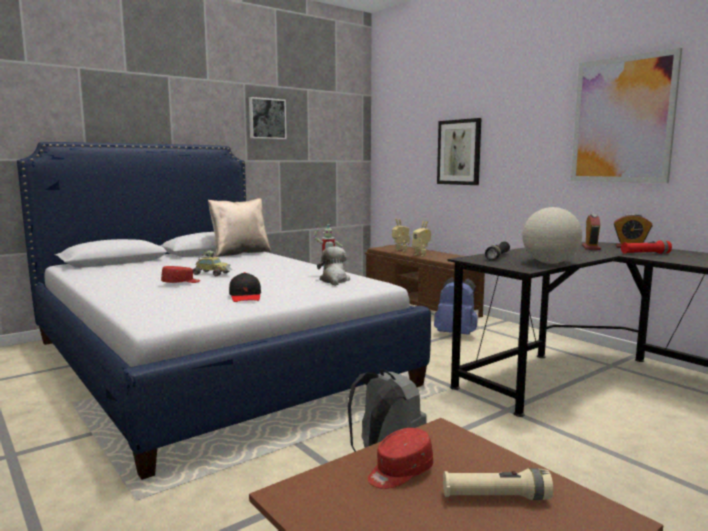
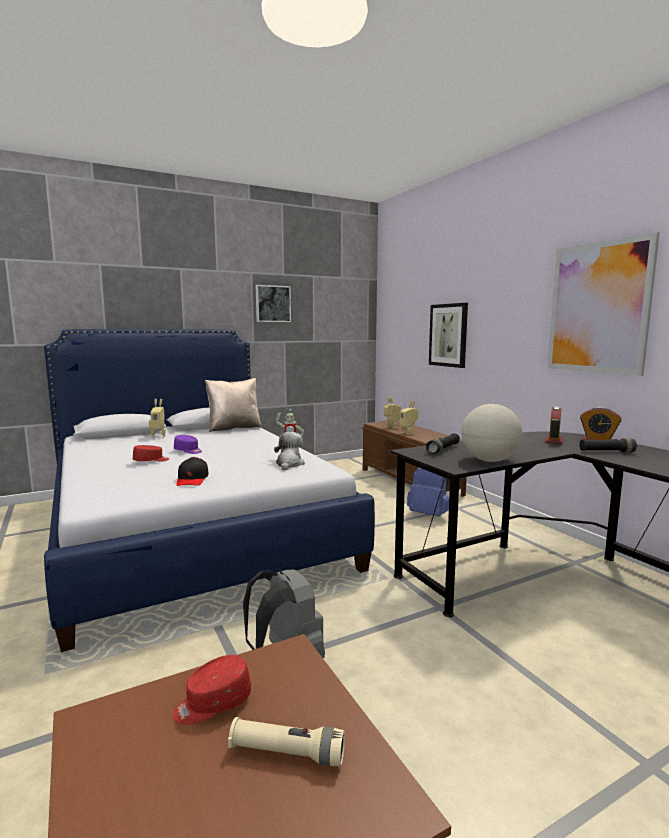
camera: 10 degrees right, 0 degrees up
(162, 262) = (159, 436): none -> toy robot
(212, 273) = (188, 451): toy car -> purple cap
(645, 254) = (606, 452): red flashlight -> black flashlight

